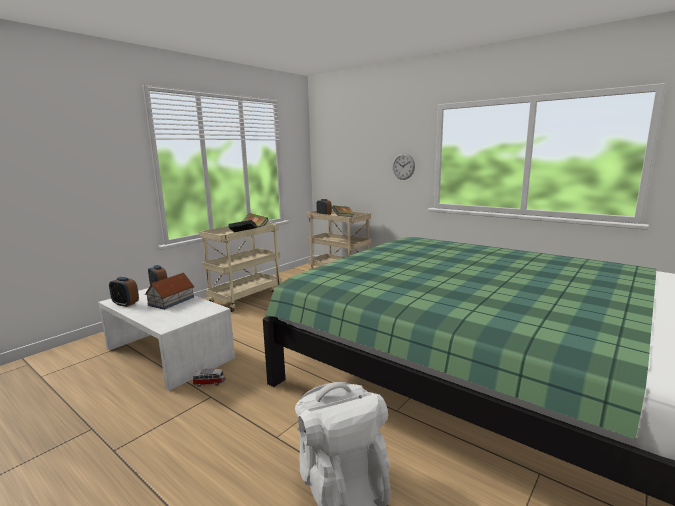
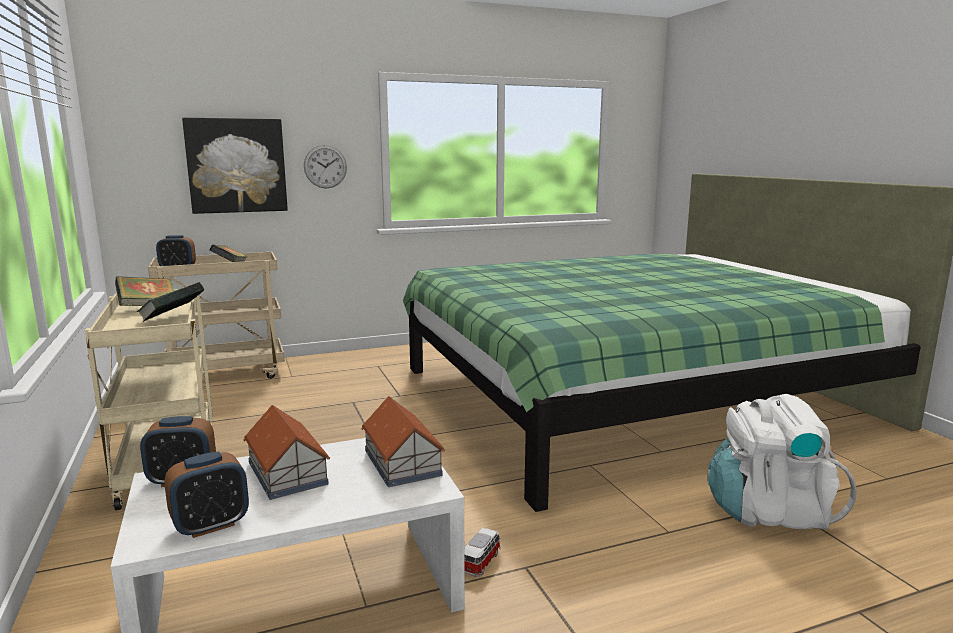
camera: 60 degrees left, 0 degrees up
(190, 315) = (402, 463): none -> toy house
(362, 165) = (236, 165): none -> picture

